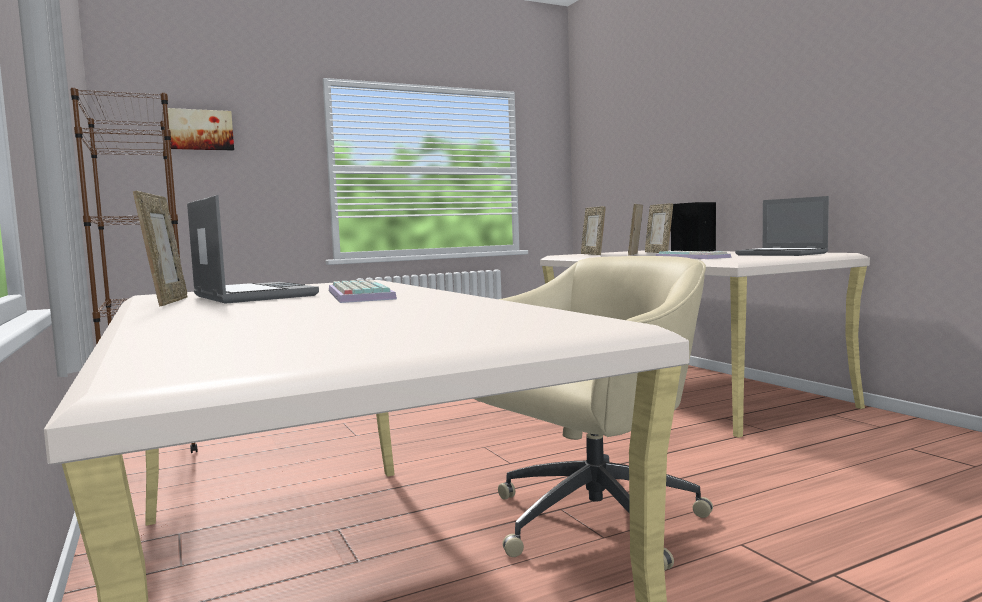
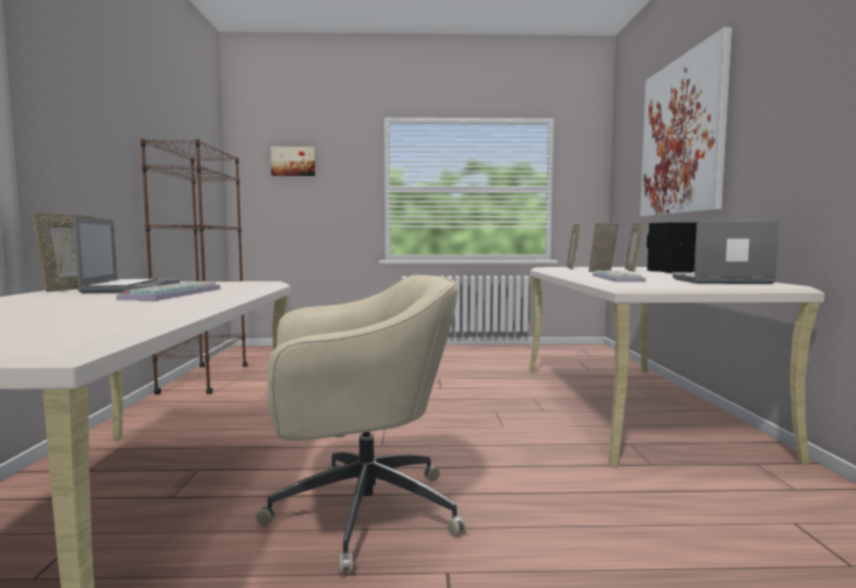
camera: 25 degrees right, 0 degrees up
(679, 118) = (682, 136): none -> picture
(782, 254) = (720, 281): laptop -> laptop turned 105 degrees clockwise

